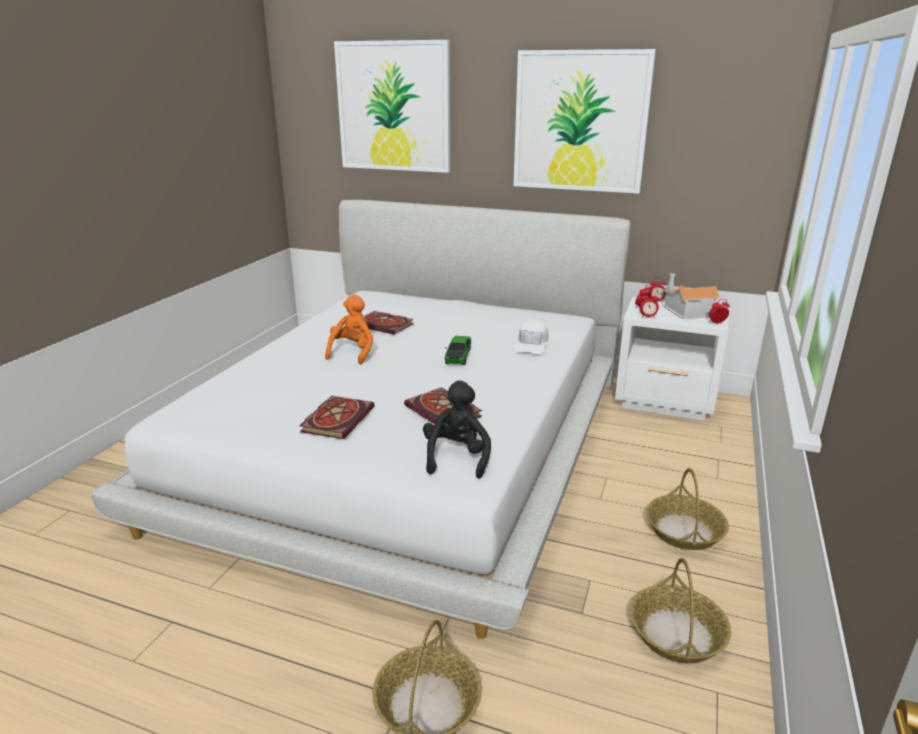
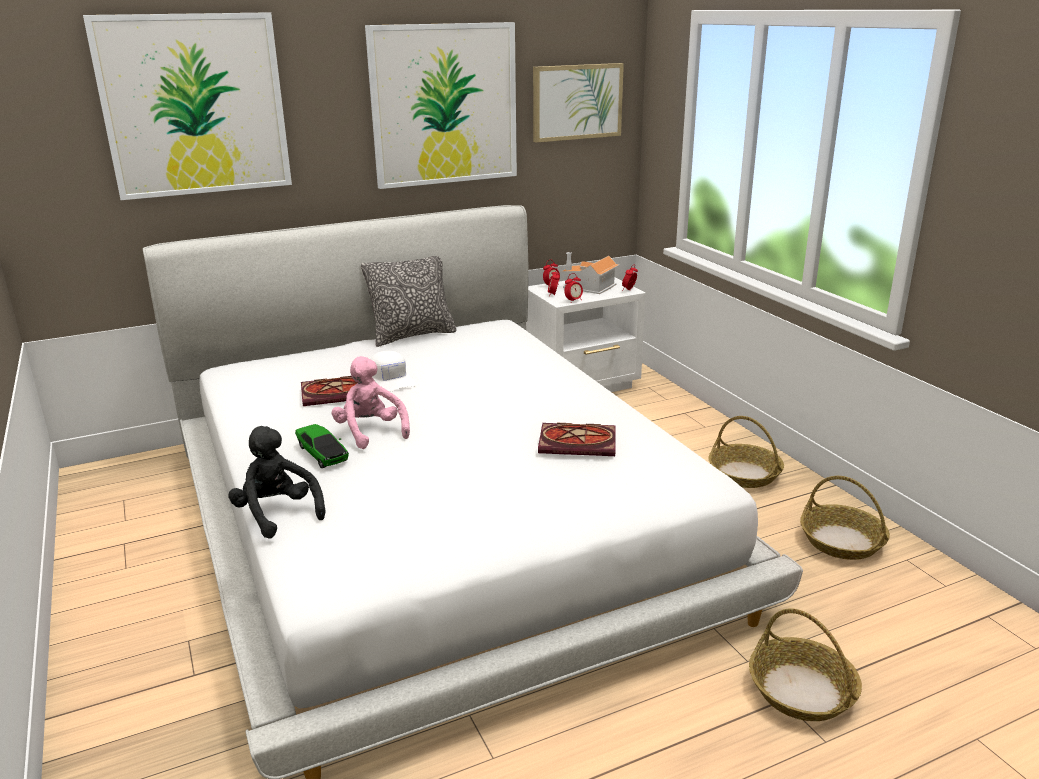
camera: 45 degrees left, 0 degrees up
(337, 419) = (505, 494): book -> none
(352, 352) = (370, 432): orange plush toy -> pink plush toy
(456, 458) = (662, 472): black plush toy -> black plush toy (277, 514)
(458, 356) = (482, 393): toy car -> toy car (322, 453)
(499, 307) = (412, 335): none -> pillow
(532, 344) = (519, 358): white cap -> white cap (391, 379)
(719, 130) = (577, 102): none -> picture

